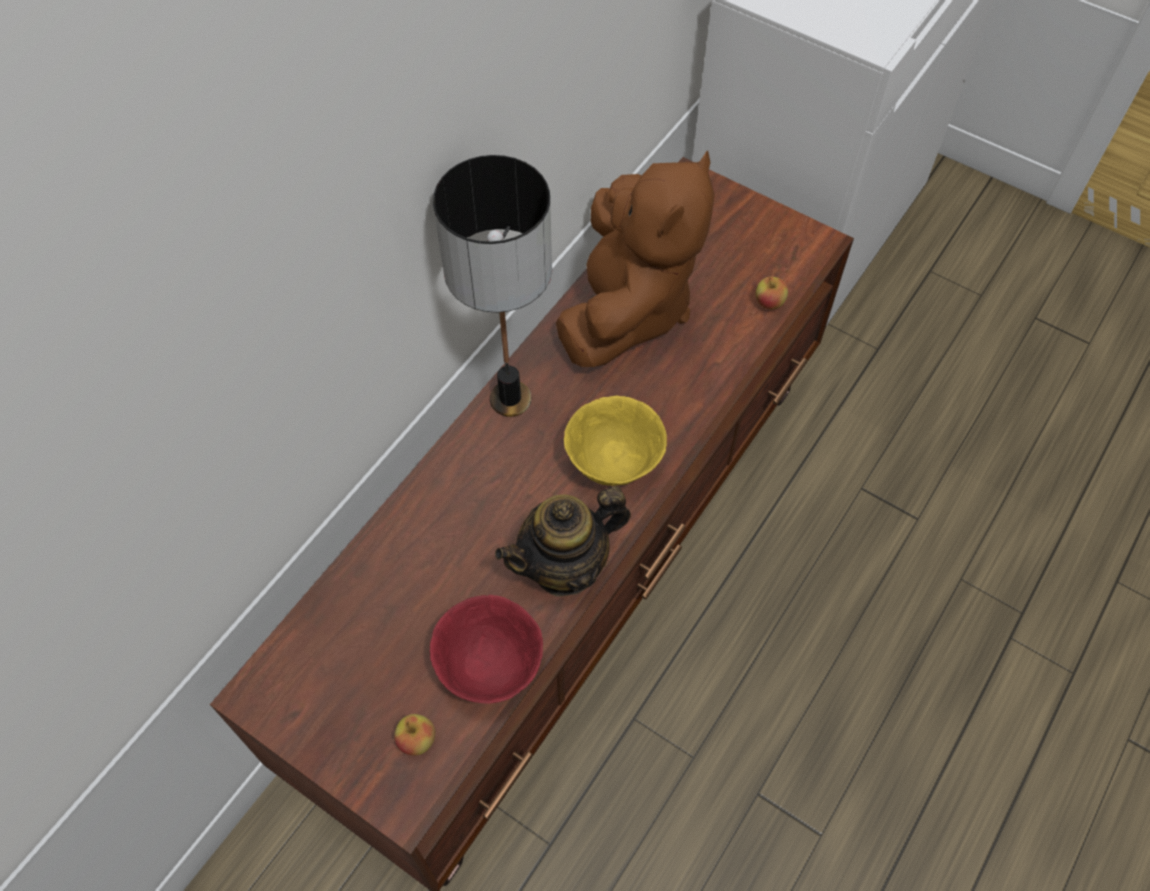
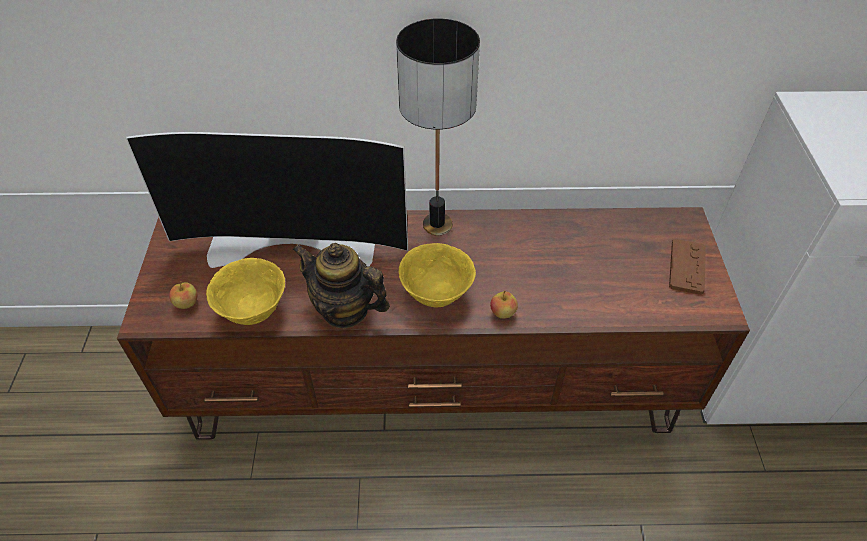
camera: 55 degrees right, 10 degrees down
(412, 565) = (294, 242): none -> television
(490, 666) = (253, 310): red bowl -> yellow bowl
(627, 308) = (555, 242): brown plush toy -> none
(748, 227) = (687, 267): none -> brown game controller
(769, 303) = (638, 310): apple -> apple (502, 313)

